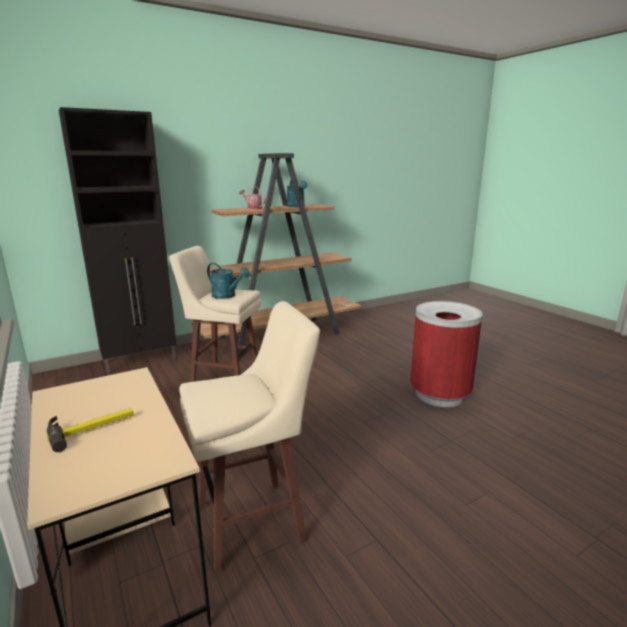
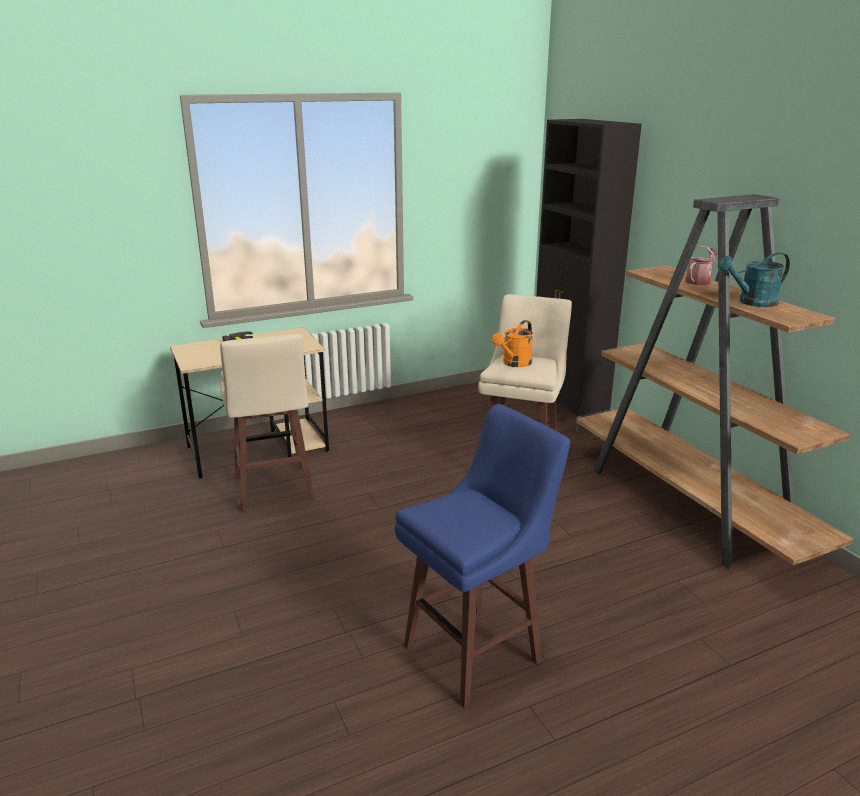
camera: 95 degrees right, 5 degrees up
(227, 296) = (514, 363): turquoise watering can -> orange watering can
(439, 394) = (476, 653): red trash can -> blue stool

